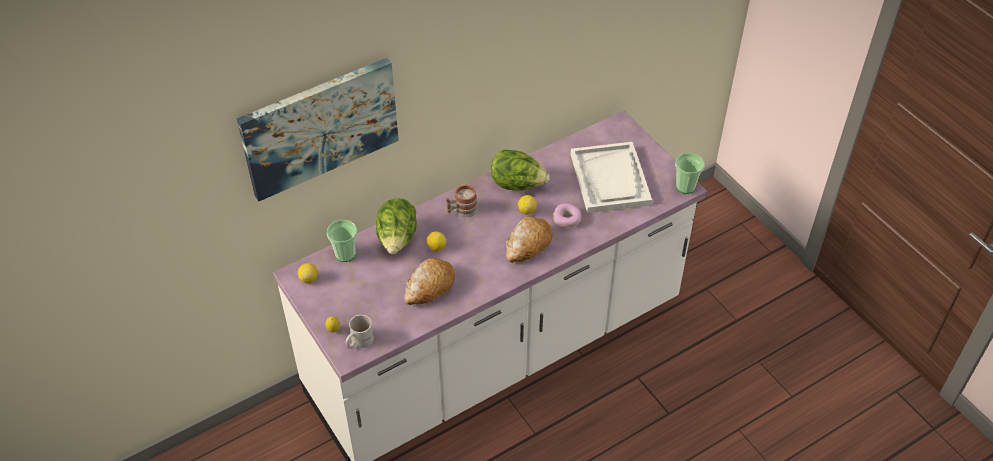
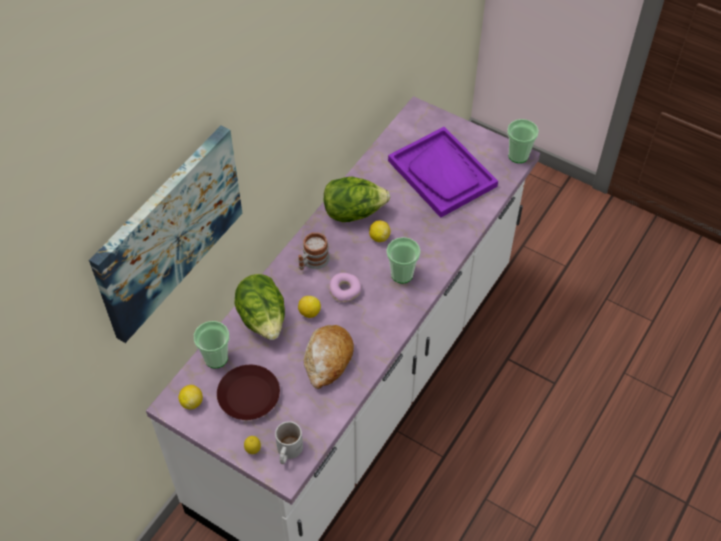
camera: 25 degrees left, 5 degrees up
(354, 291) = (249, 396): none -> brown plate
(528, 245) = (402, 274): bread -> cup
(567, 219) = (424, 231): donut -> donut (344, 290)
(610, 179) = (442, 173): white tray -> purple tray

